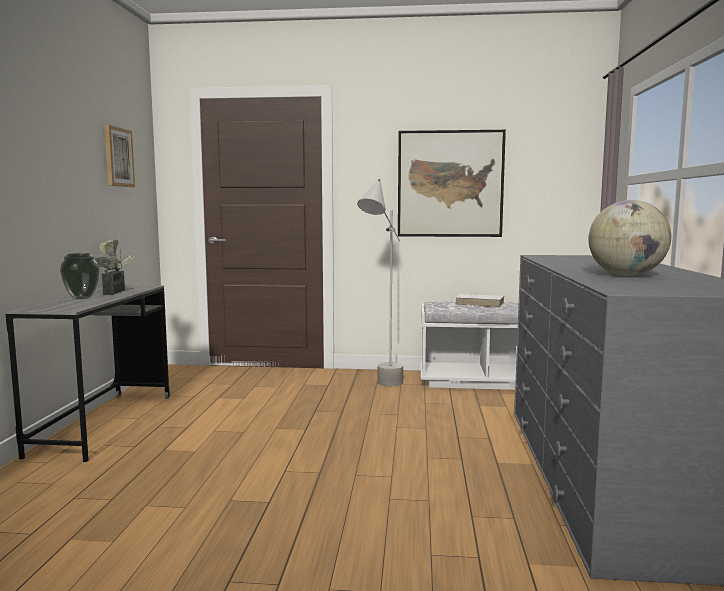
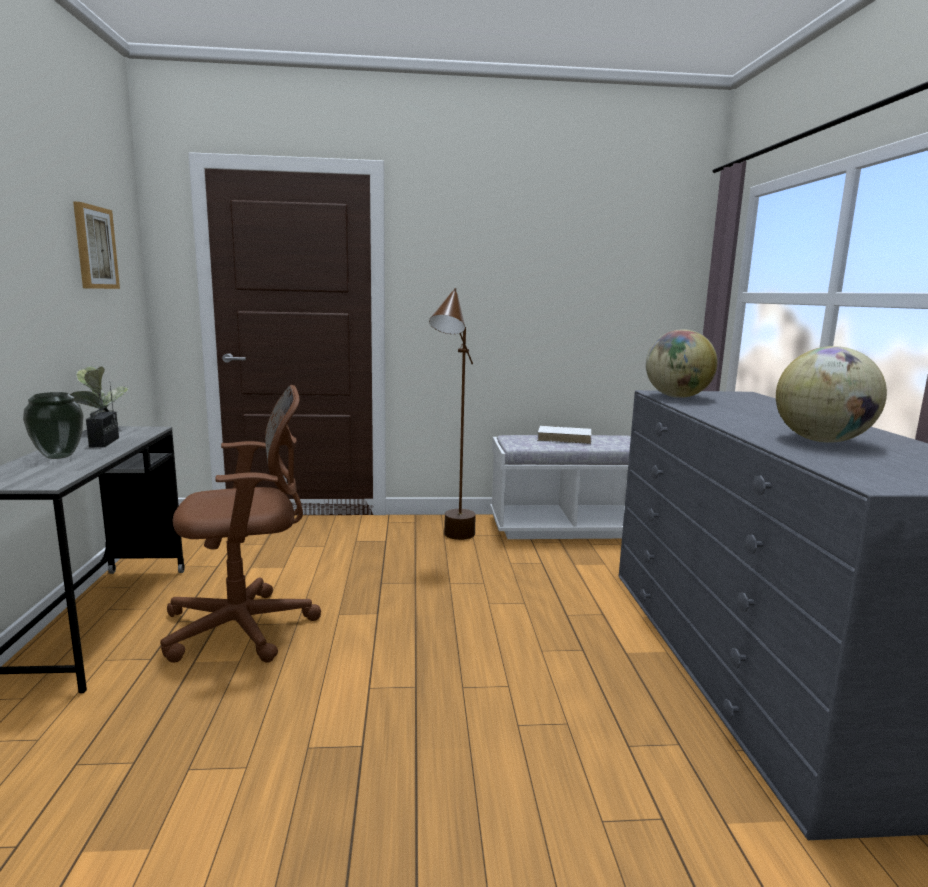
camera: 10 degrees left, 5 degrees up
(206, 432) = (247, 627): none -> brown office chair
(381, 388) = (452, 543): grey floor lamp -> brown floor lamp
(450, 184) = (529, 293): picture -> none
(549, 257) = (677, 397): none -> globe

